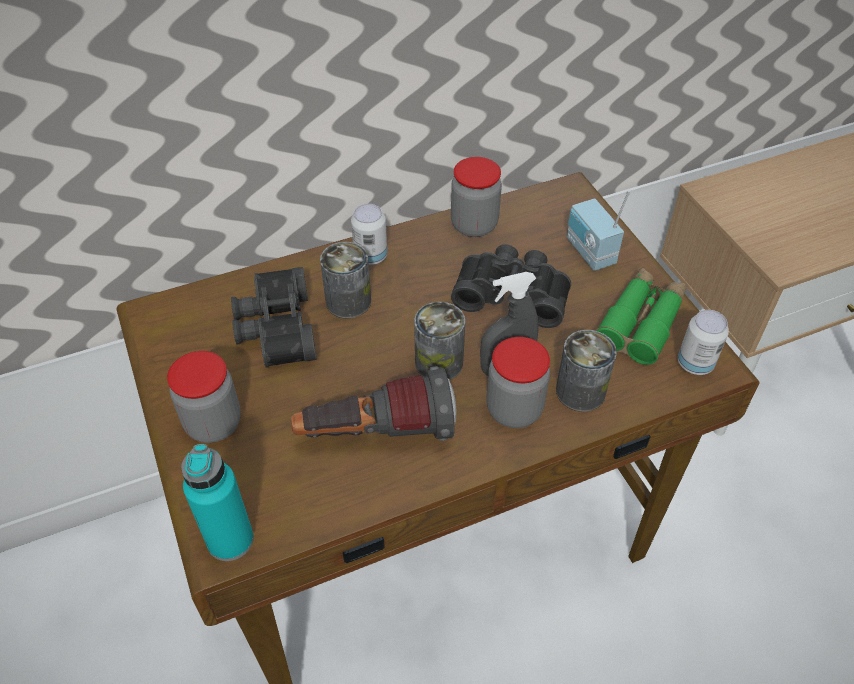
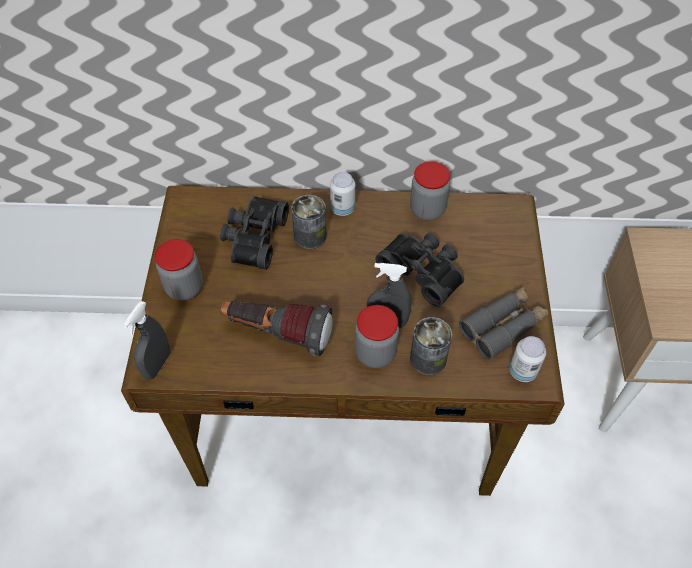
camera: 25 degrees right, 5 degrees up
(230, 540) = (157, 365): turquoise bottle -> grey spray bottle
(439, 363) = (344, 301): can -> none
(589, 253) = (497, 260): radio -> none
(641, 322) = (503, 326): green binoculars -> grey binoculars

